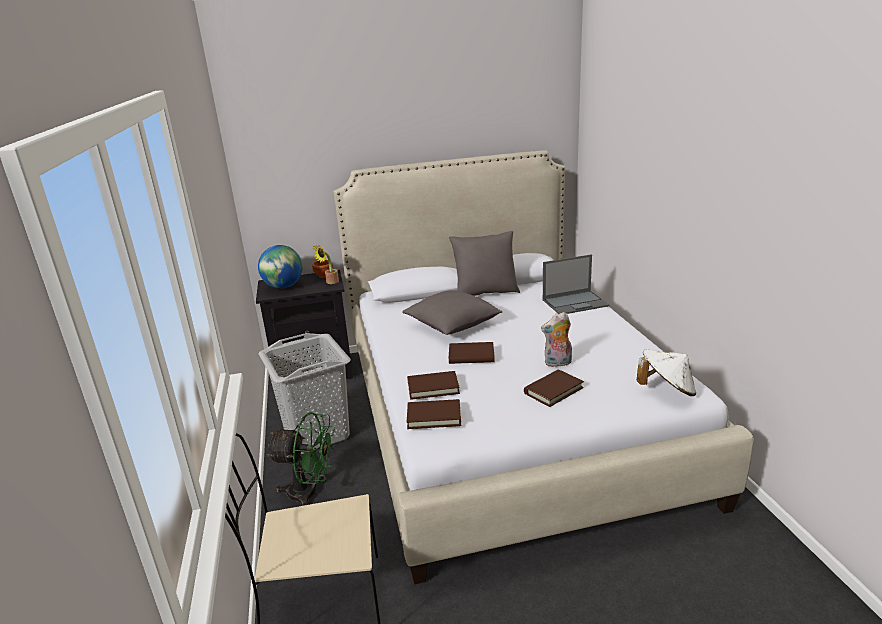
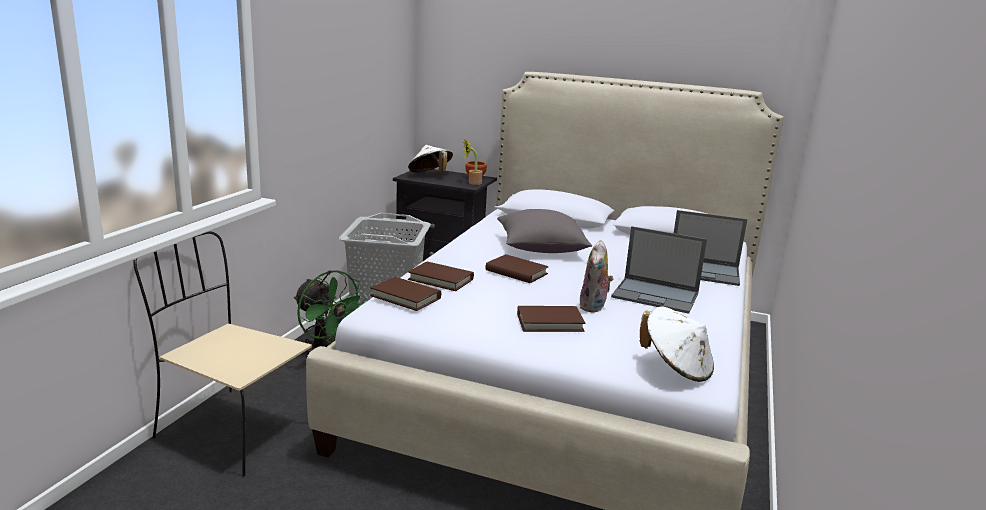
camera: 30 degrees right, 5 degrees down
(284, 286) = (430, 175): globe -> white hat
(485, 293) = (618, 237): grey pillow -> none
(558, 363) = (594, 307): plush toy -> plush toy turned 90 degrees counterclockwise
(578, 336) = (656, 295): none -> laptop

